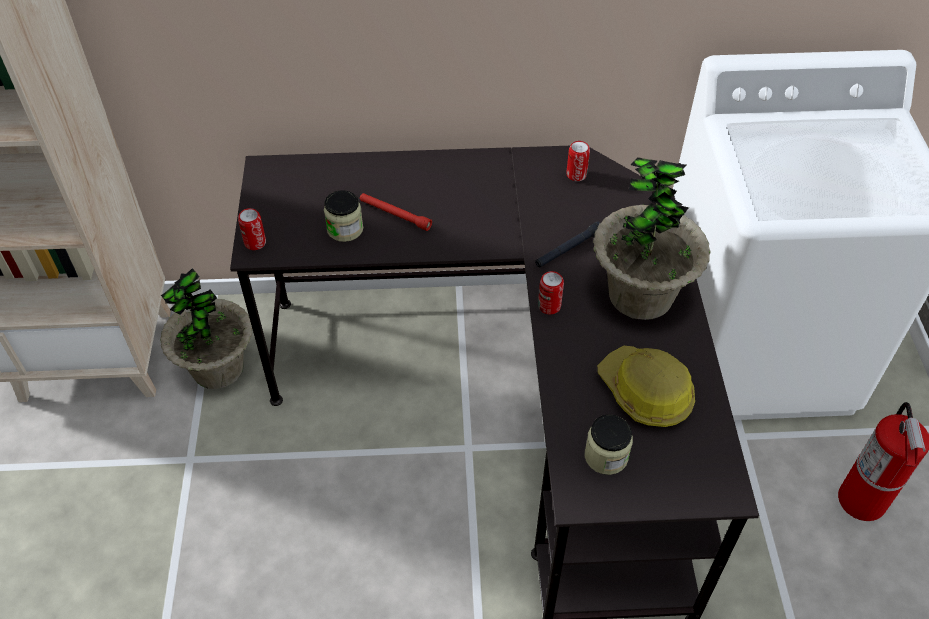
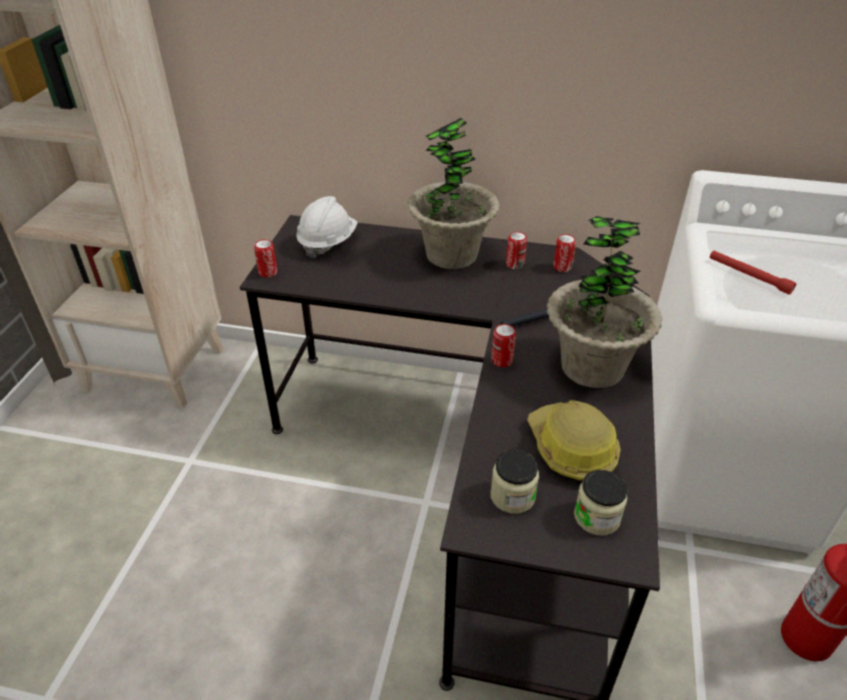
camera: 15 degrees right, 10 degrees down
(218, 368) = (241, 396): potted plant -> potted plant (451, 255)
(307, 188) = (327, 242): none -> white hard hat
(345, 229) = (345, 275): jar -> jar (597, 517)
(395, 215) = (392, 271): red flashlight -> red flashlight (748, 276)
(525, 180) = (515, 264): none -> can

